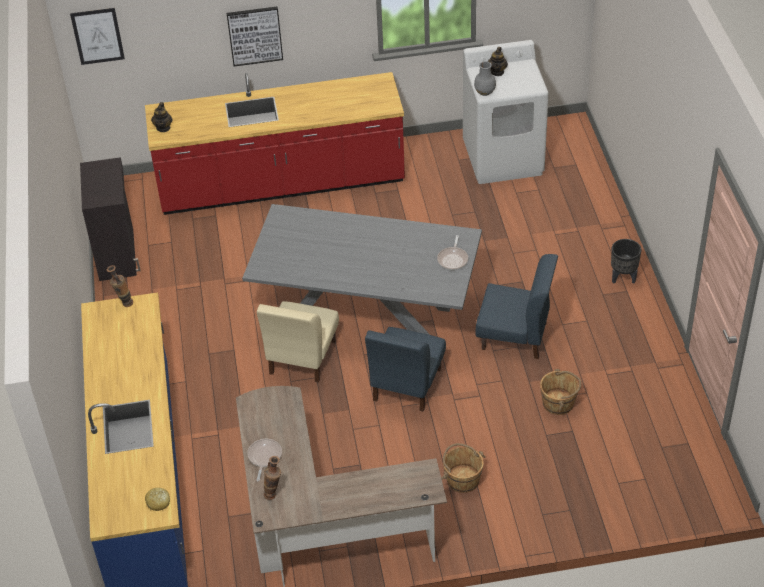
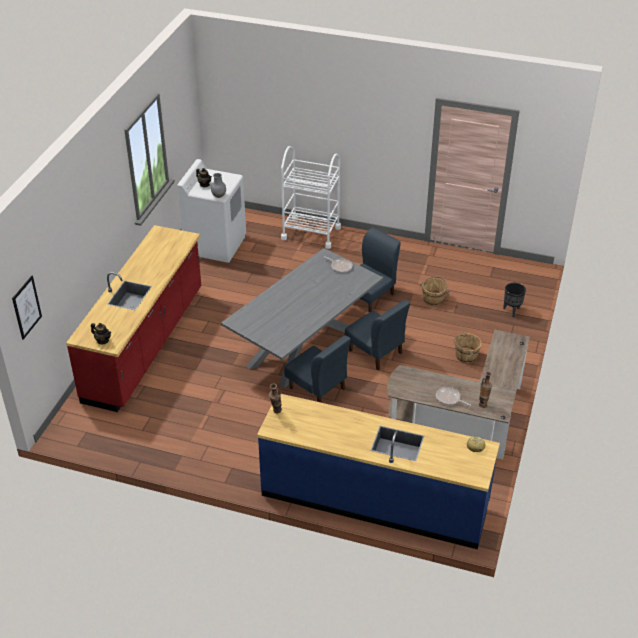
camera: 65 degrees left, 5 degrees down
(117, 254) = (136, 449): black cabinet -> none
(255, 35) = (91, 247): picture -> none
(302, 357) = (317, 388): beige chair -> blue chair
(601, 229) = (311, 233): none -> white cart
(623, 278) = (356, 241): black planter -> black planter (512, 311)

